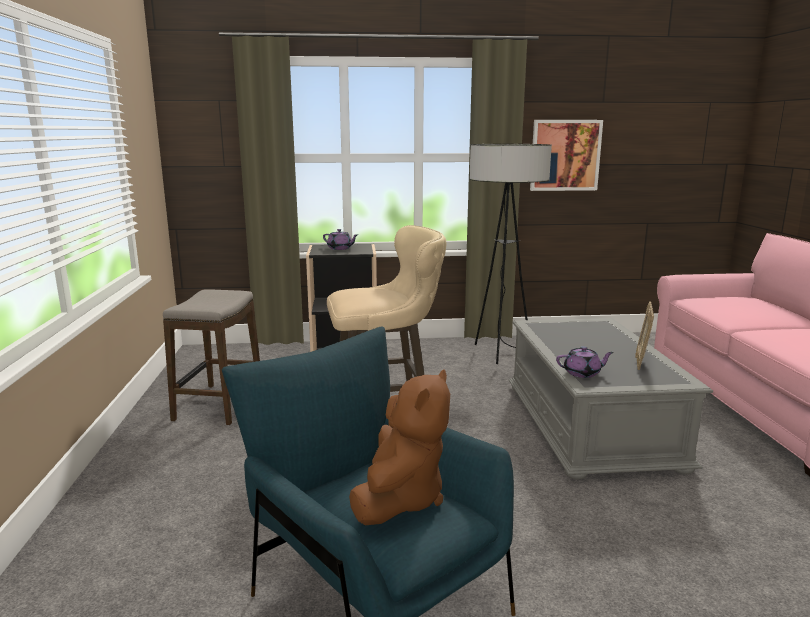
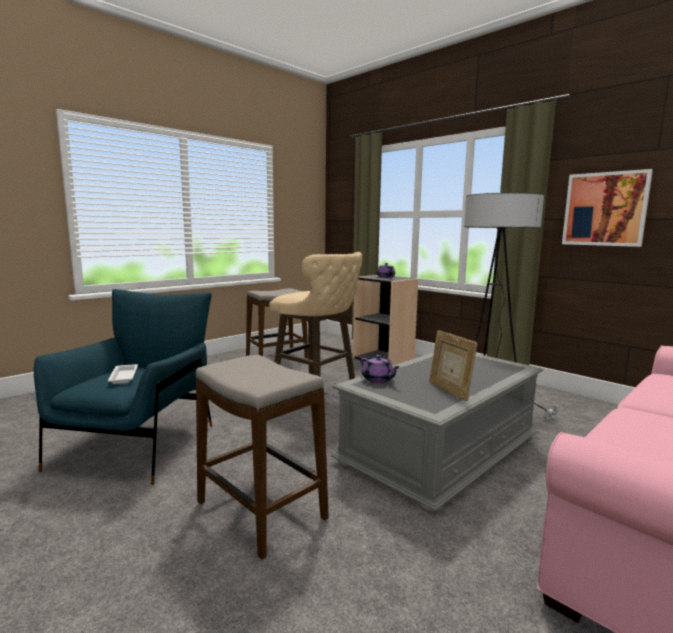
camera: 50 degrees right, 5 degrees down
(400, 498) = (124, 376): brown plush toy -> white tray
(632, 554) = (261, 510): none -> stool
(641, 361) = (449, 391): picture frame -> picture frame turned 90 degrees counterclockwise

